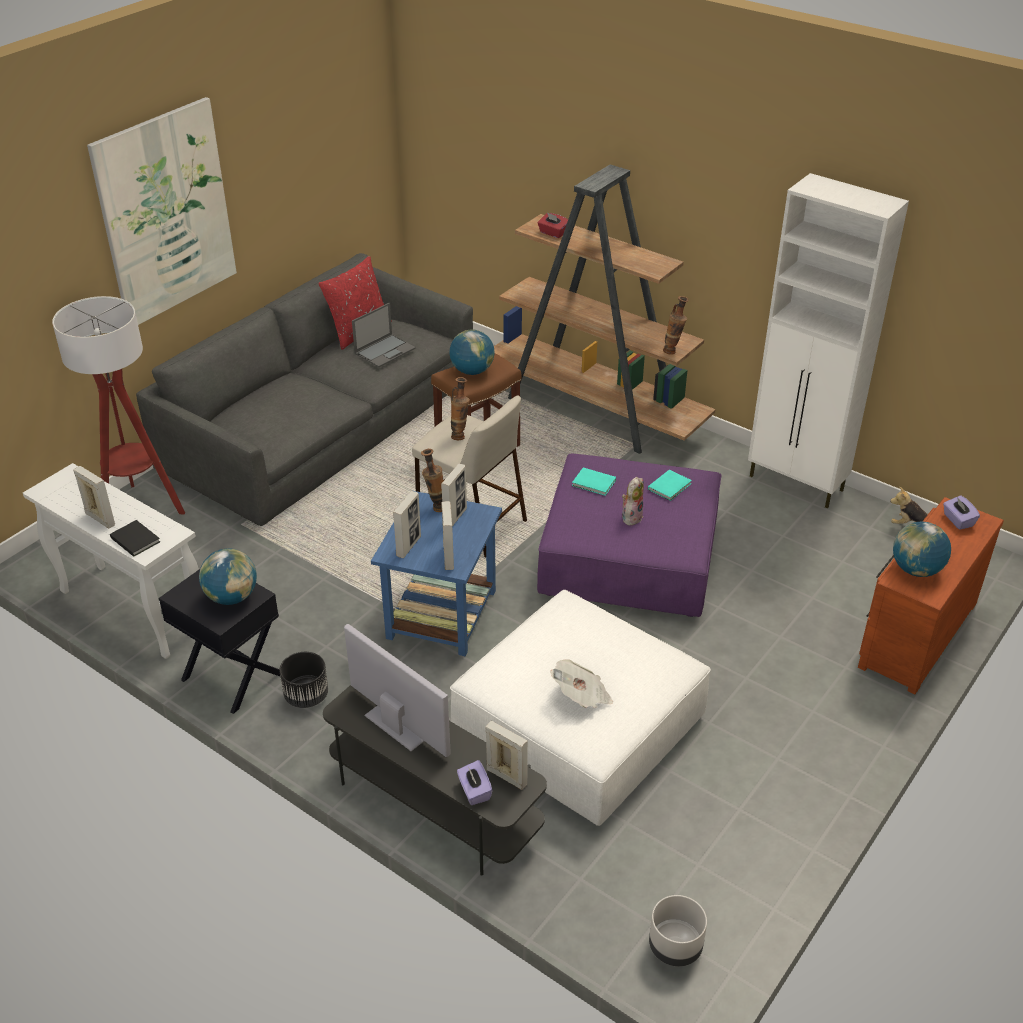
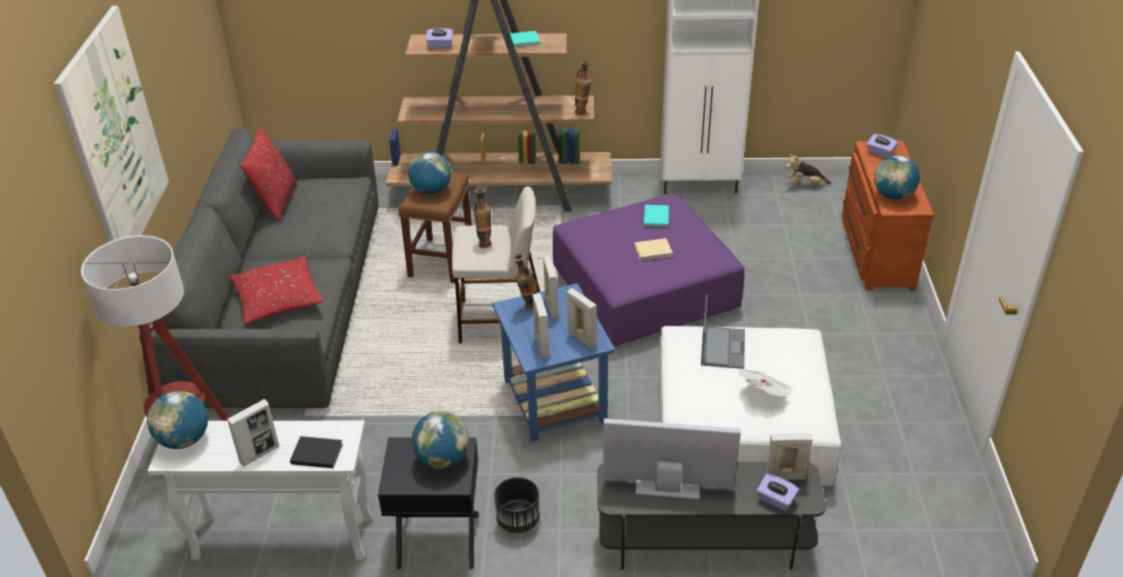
camera: 35 degrees left, 0 degrees up
(67, 482) = (184, 439): none -> globe
(100, 519) = (259, 454): picture frame -> picture frame turned 135 degrees clockwise
(274, 412) = (278, 298): none -> red pillow
(385, 350) = (320, 207): laptop -> laptop (722, 347)
(553, 233) = (440, 46): red tissue box -> purple tissue box
(594, 483) = (601, 239): turquoise book -> turquoise book (523, 41)
(631, 517) = (654, 251): plush toy -> beige book
(675, 946) = (957, 534): grey planter -> none

